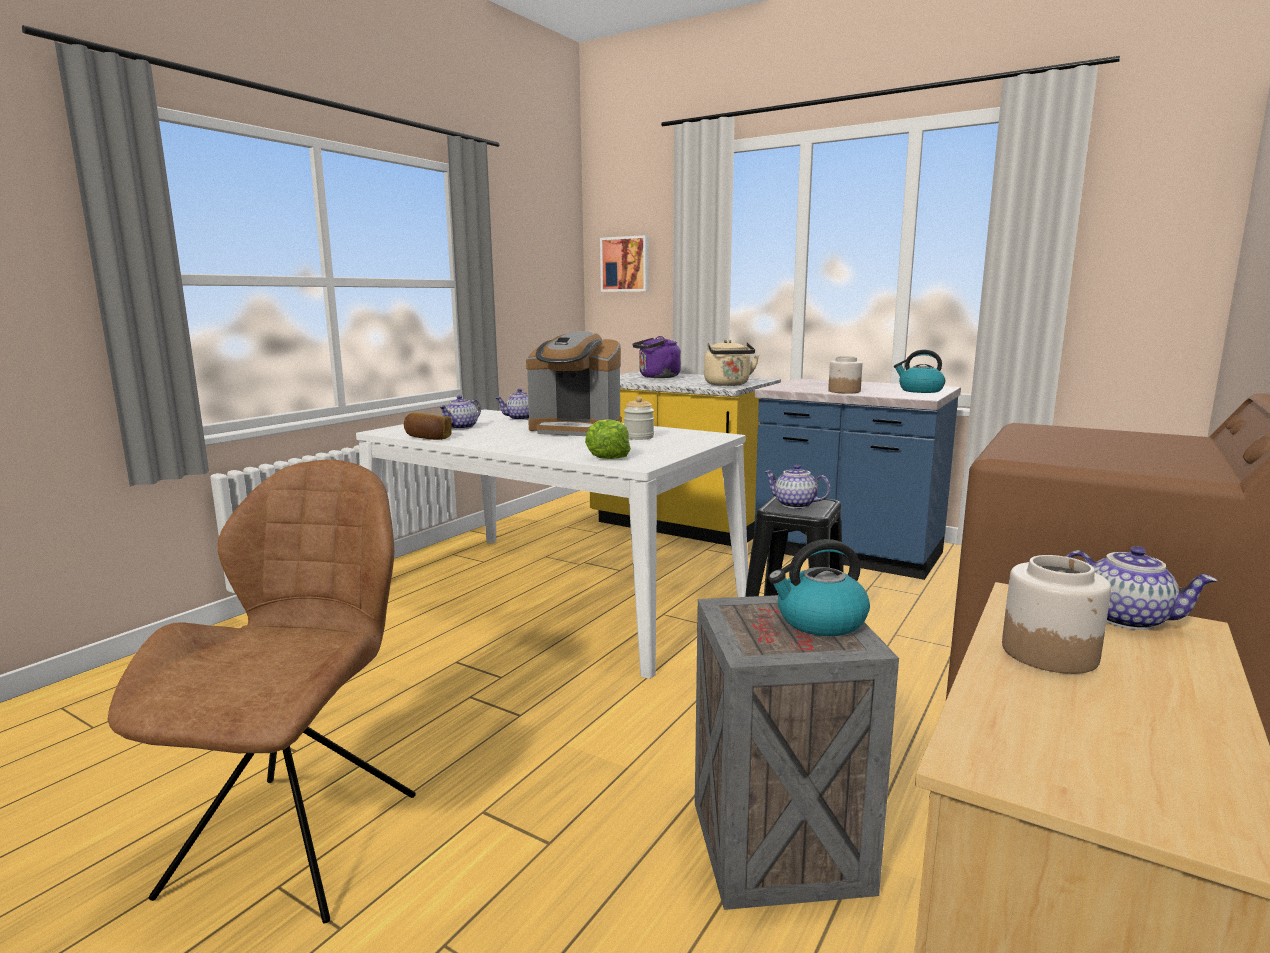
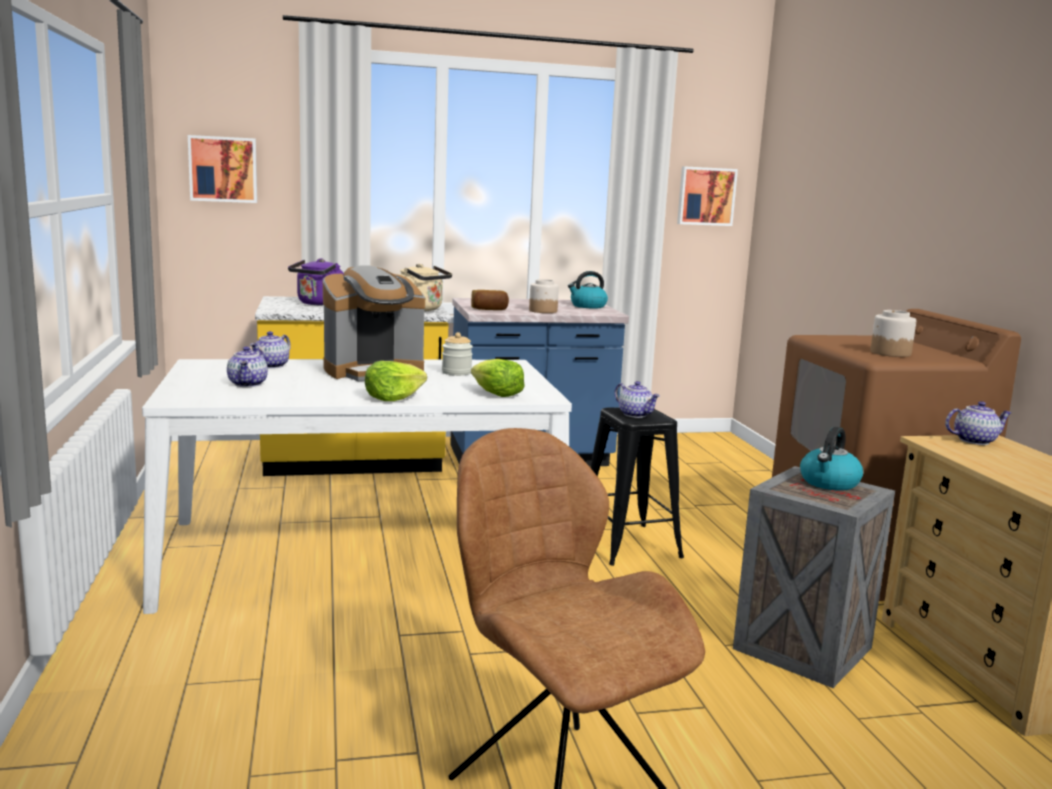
camera: 45 degrees left, 0 degrees up
(428, 438) = (261, 401): bread -> bread (489, 309)
(517, 447) = (393, 398): none -> lettuce
(794, 505) = (636, 414): teapot -> teapot turned 120 degrees counterclockwise
(1049, 653) = (992, 462): jar -> jar (890, 353)
(1147, 254) = (705, 196): none -> picture

